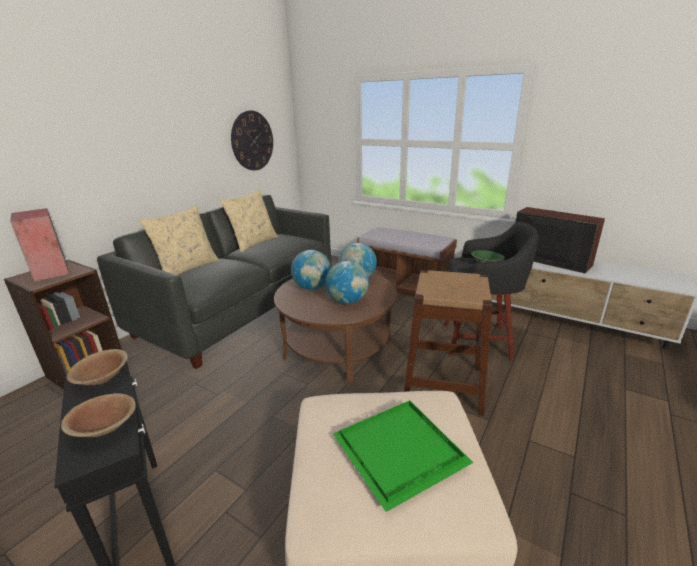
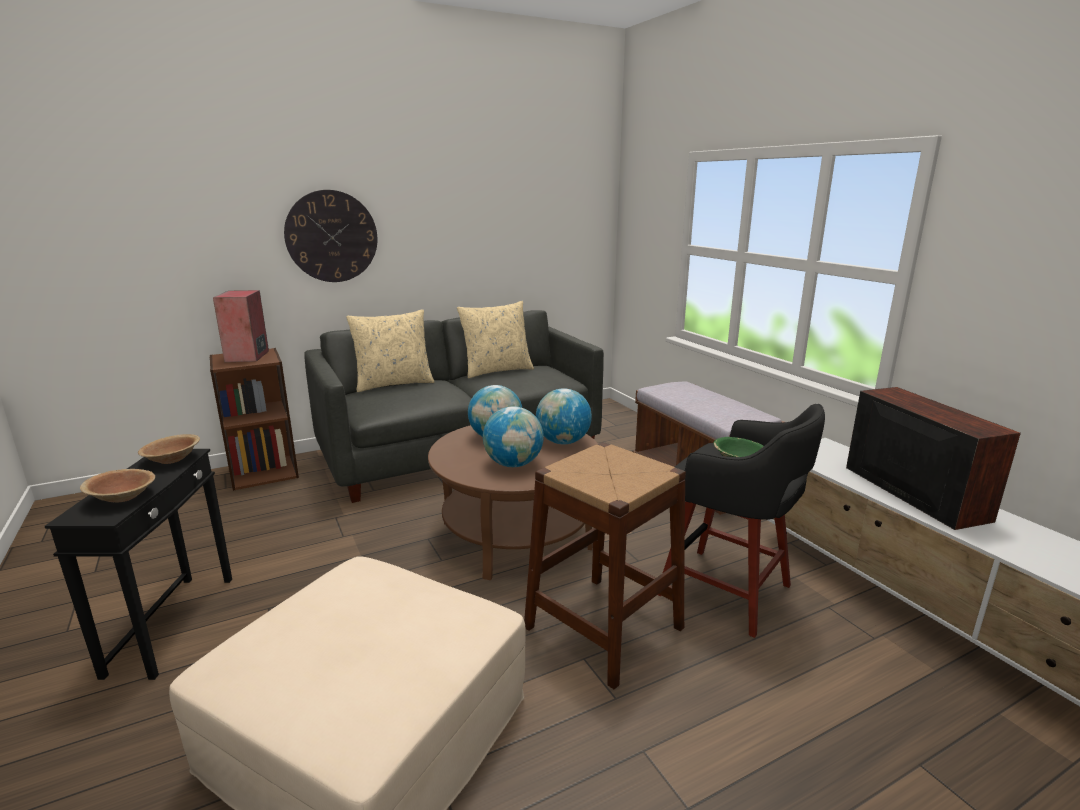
camera: 30 degrees right, 5 degrees down
(252, 141) = (540, 237): wall clock -> wall clock (332, 236)
(402, 451) = (362, 644): green tray -> none

